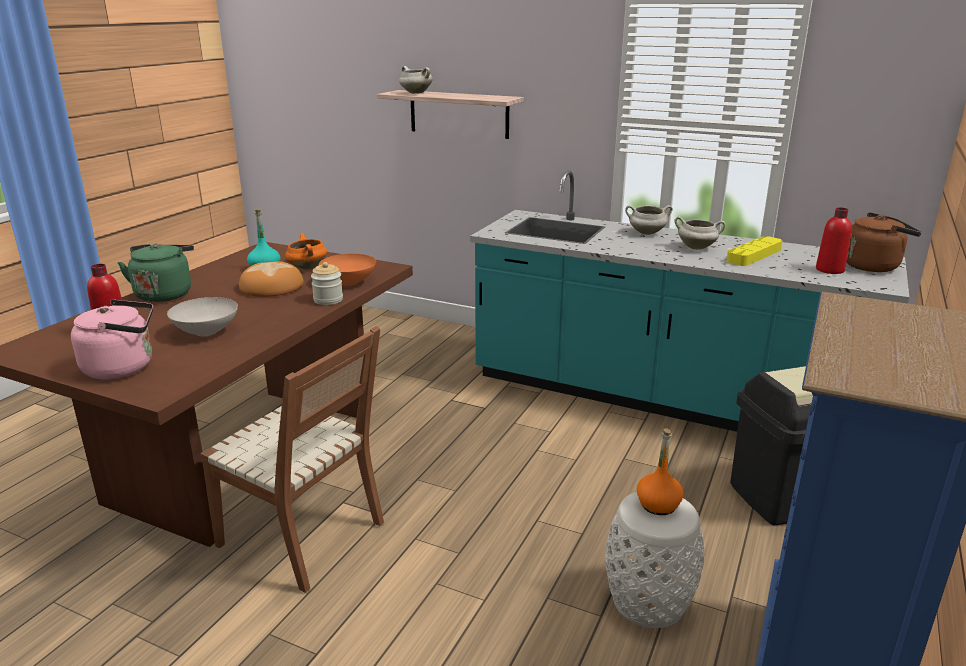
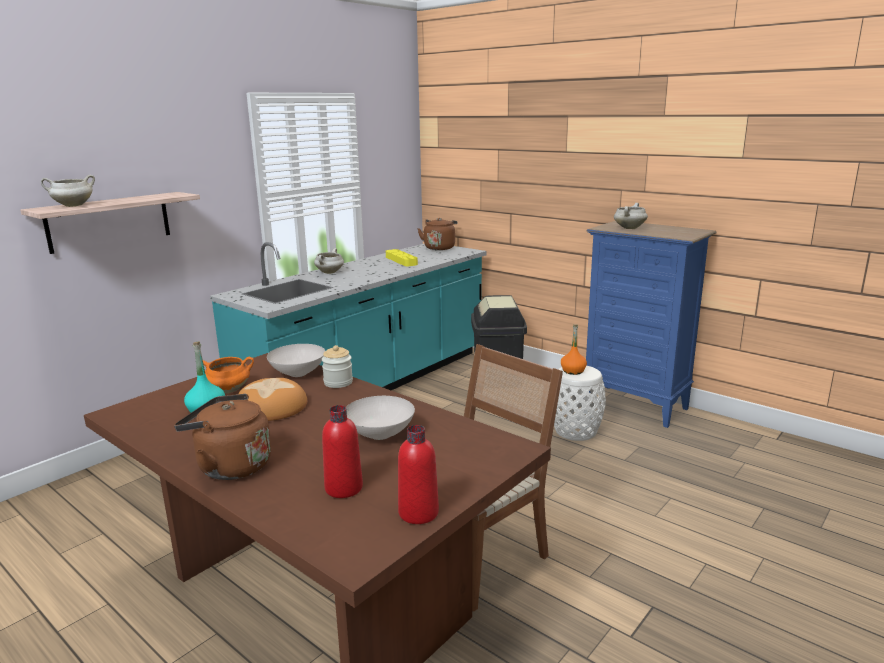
camera: 75 degrees left, 5 degrees down
(124, 367) = (449, 471): pink kettle -> none
(164, 294) = (230, 466): green kettle -> brown kettle
(348, 282) = (297, 373): orange bowl -> white bowl
(697, 247) = (374, 267): white cooking pot -> white cooking pot (629, 228)
(829, 270) = (438, 254): red bottle -> red bottle (418, 513)

